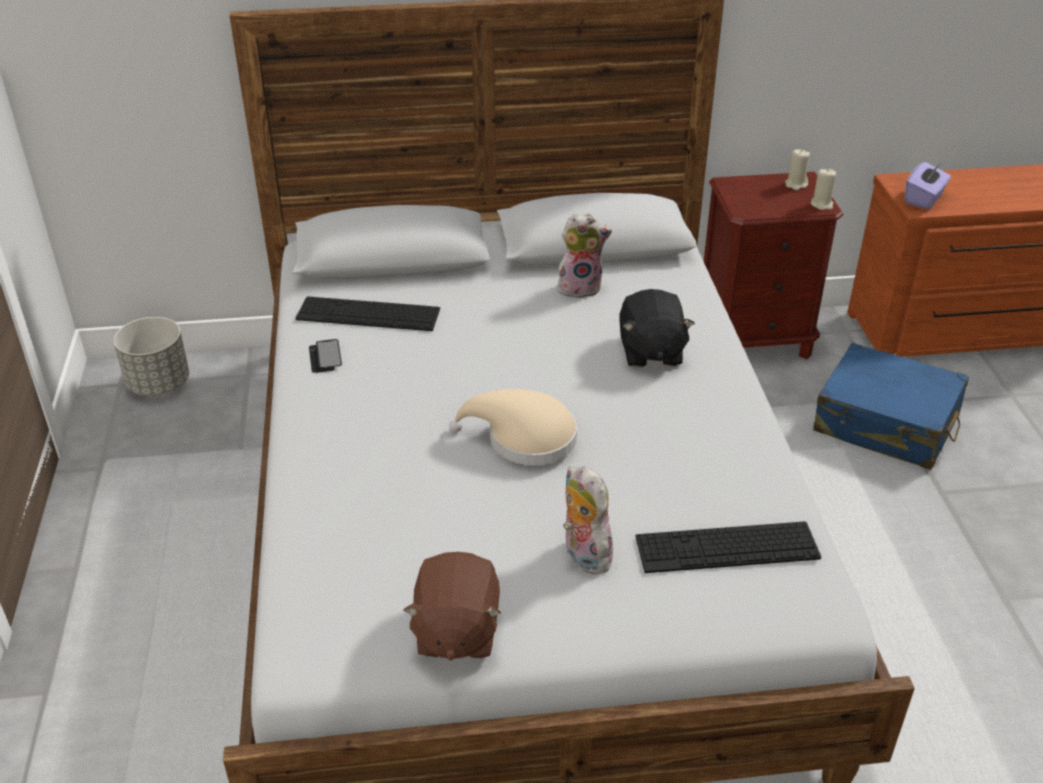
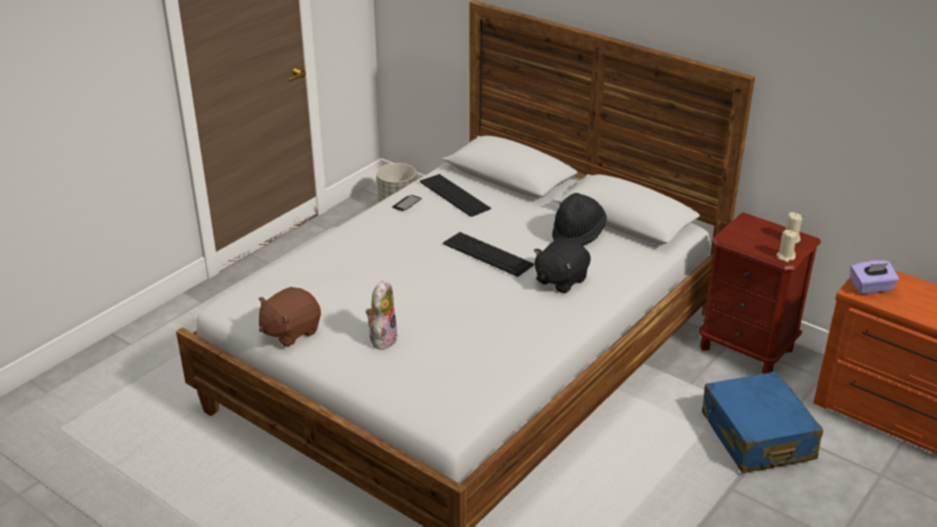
camera: 45 degrees right, 5 degrees down
(524, 438) = (434, 281): beige hat -> none
(580, 287) = (577, 234): plush toy -> black hat
(727, 547) = (446, 374): keyboard -> keyboard (487, 254)

